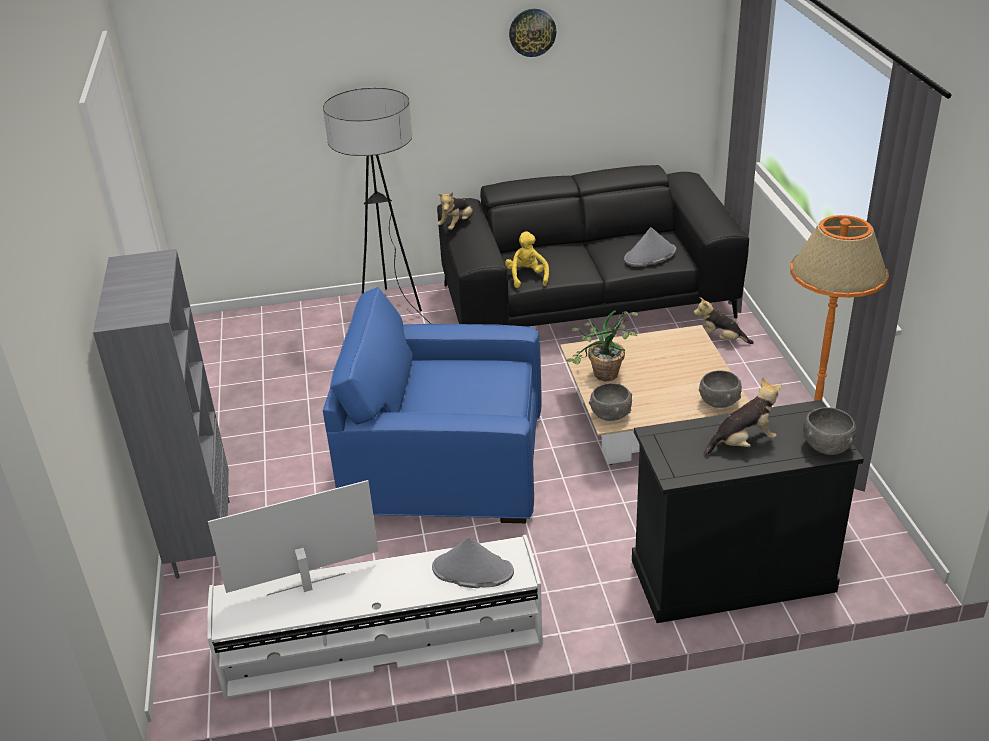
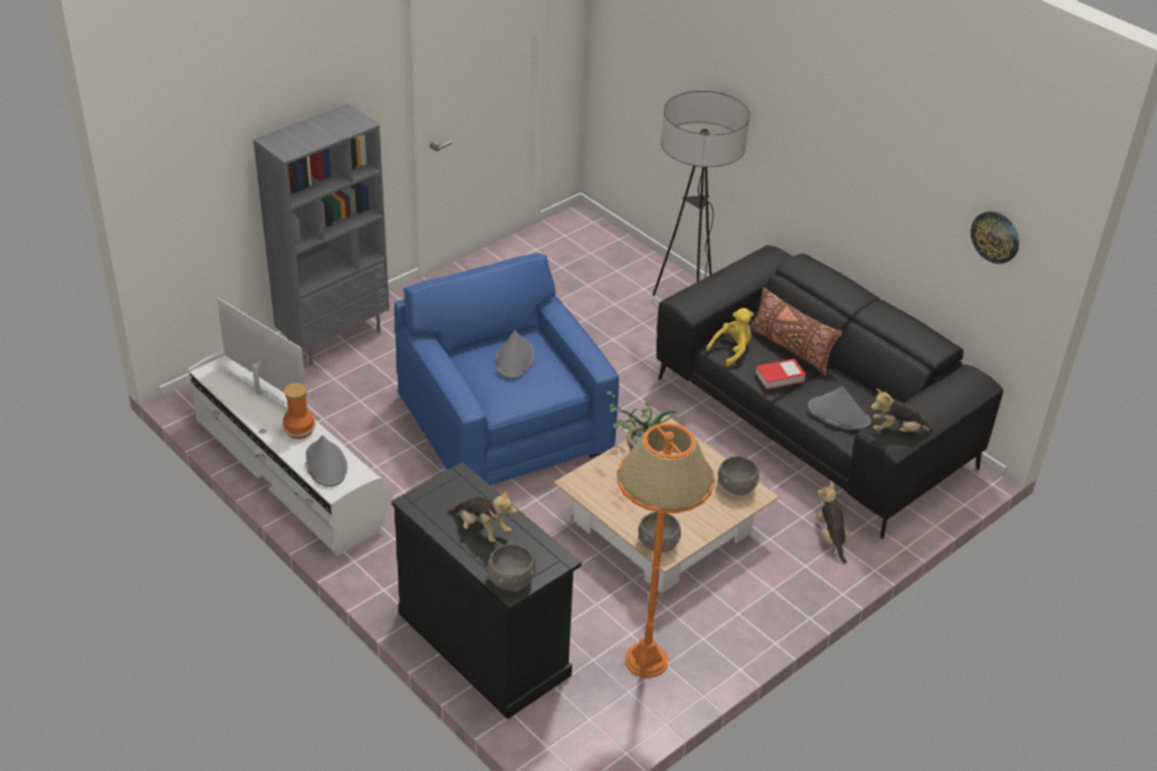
camera: 55 degrees right, 5 degrees up
(399, 574) = (300, 429): none -> vase
(447, 382) = (514, 359): none -> grey hat
(457, 225) = (735, 267): plush toy -> plush toy (896, 431)
(532, 32) = (883, 138): wall clock -> wall clock (995, 236)
(551, 250) = (791, 348): none -> brown pillow
(582, 266) = (779, 377): none -> book
(610, 415) = (585, 480): grey bowl -> grey bowl (736, 487)

